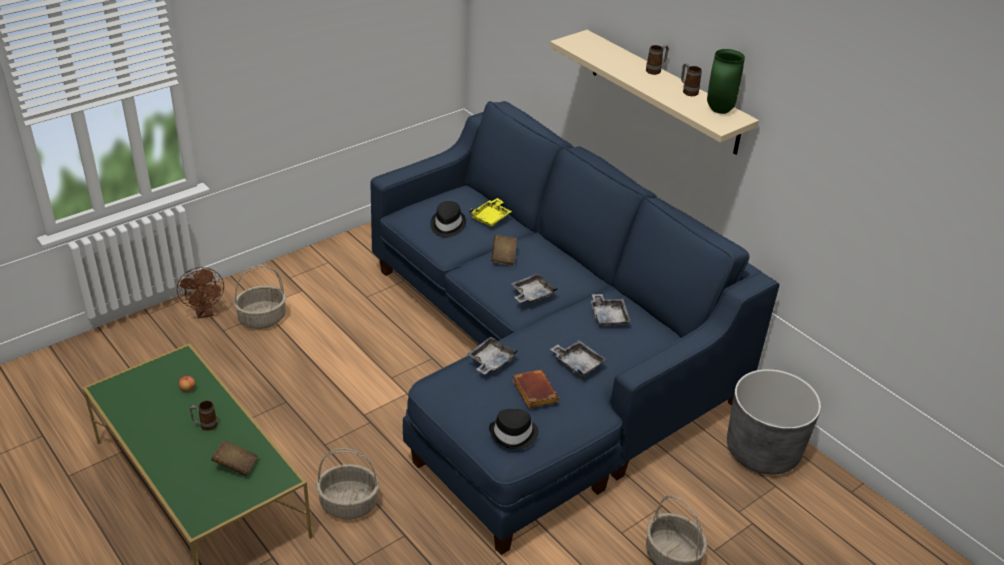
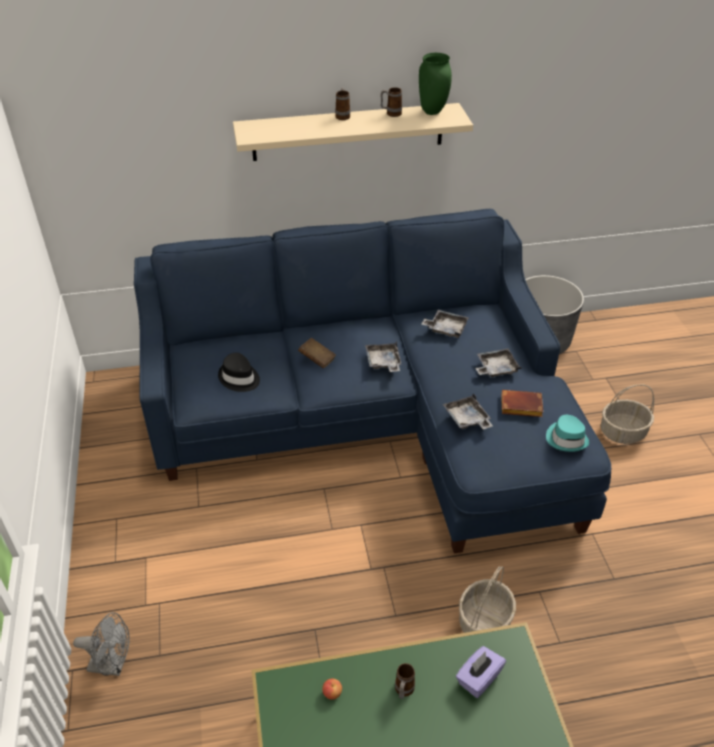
camera: 60 degrees left, 5 degrees up
(204, 312) = (113, 665): brown fan -> grey fan
(235, 465) = (478, 678): brown book -> purple tissue box
(262, 318) = (166, 609): basket -> none
(491, 217) = (250, 346): yellow tray -> none
(514, 434) = (566, 439): black hat -> turquoise hat

